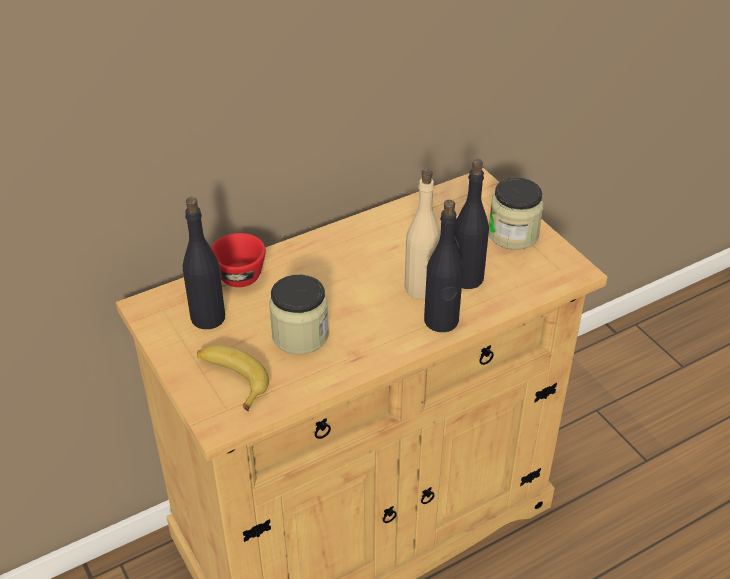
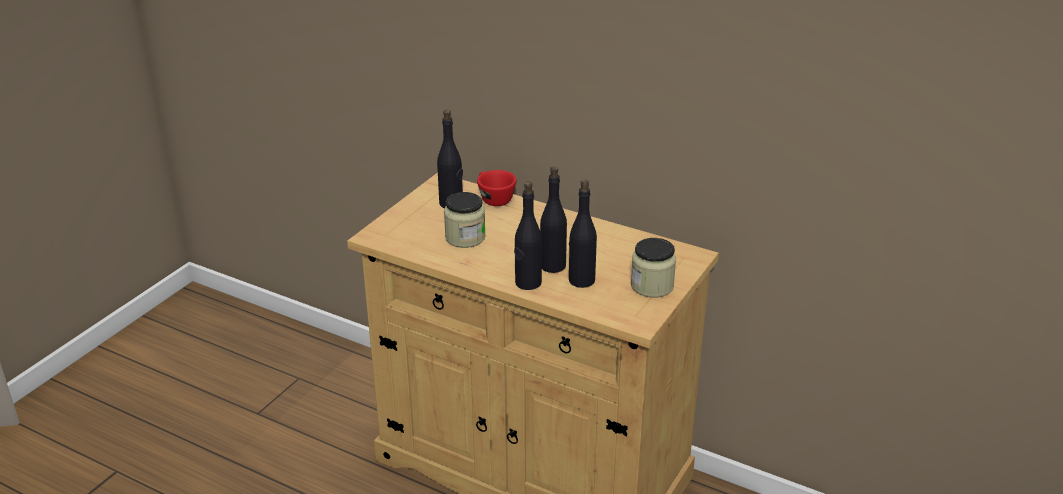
camera: 60 degrees right, 10 degrees down
(231, 379) = (408, 228): banana -> none
(421, 287) = (553, 265): beige bottle -> black bottle

